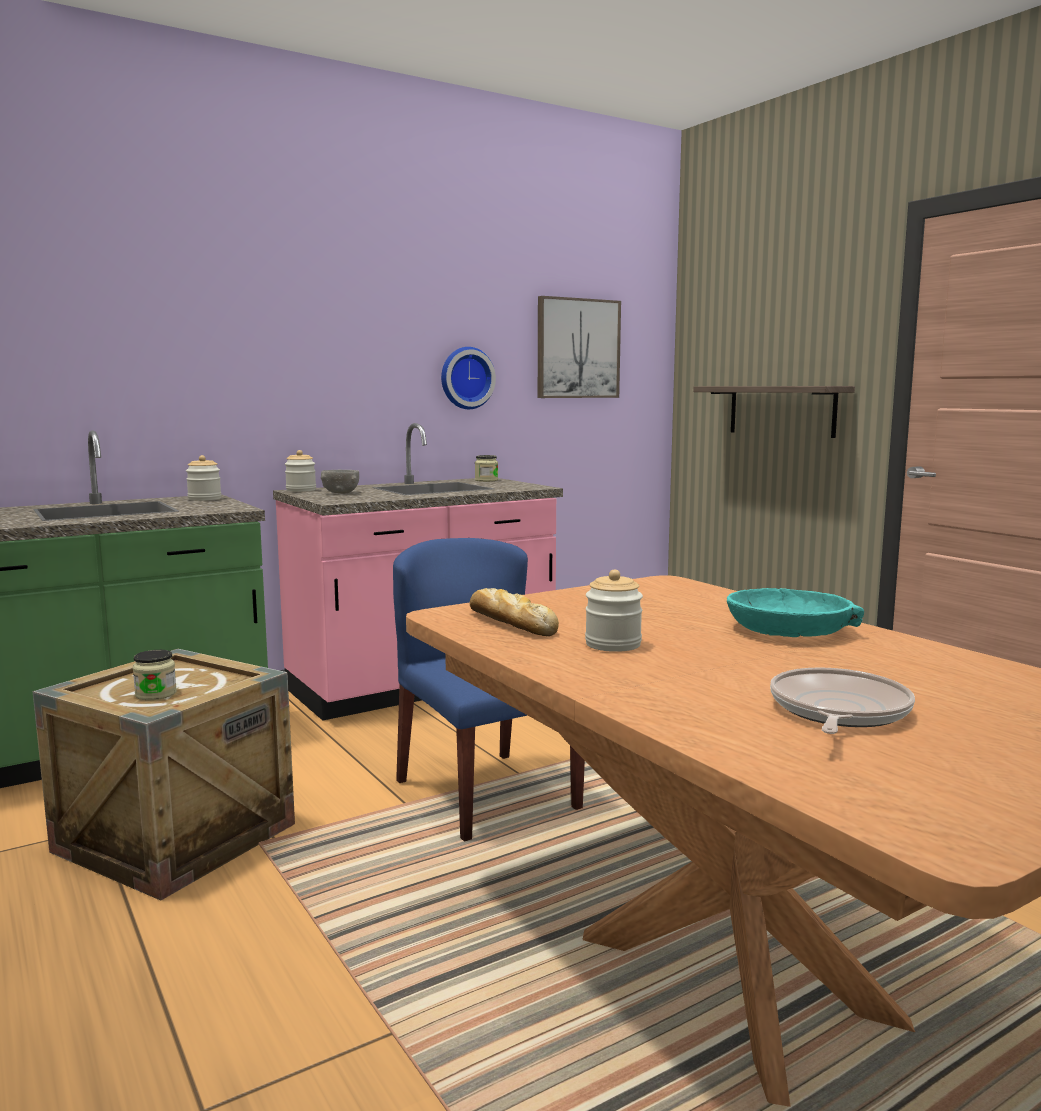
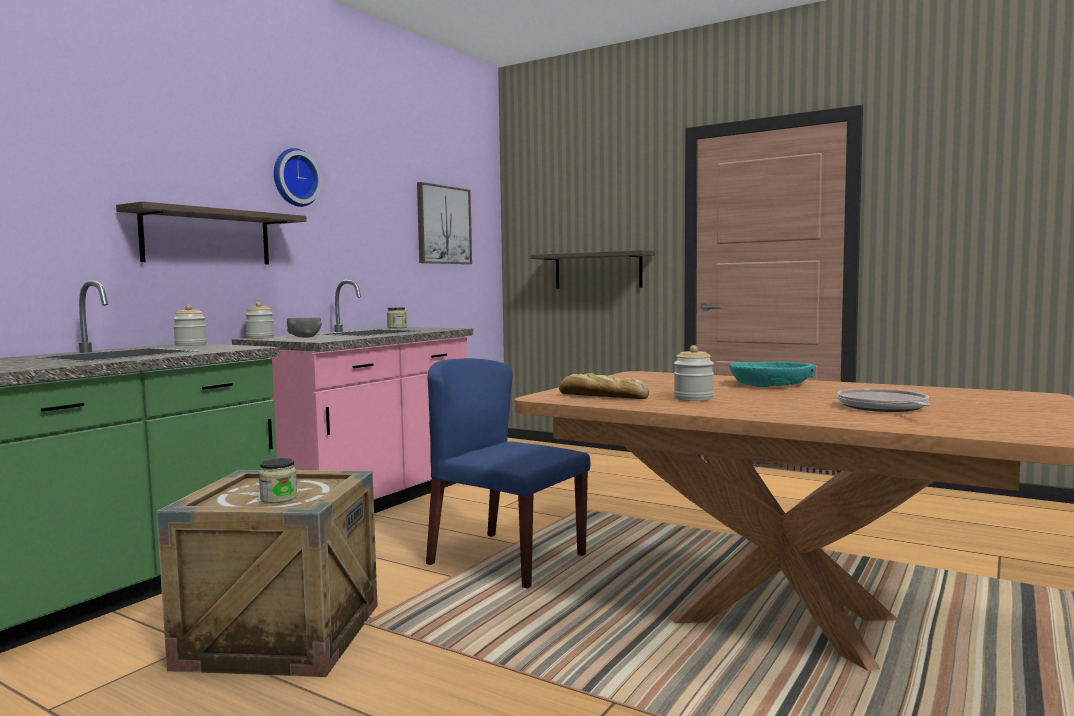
camera: 25 degrees left, 5 degrees down
(245, 377) = (207, 237): none -> shelf
(466, 378) = (371, 245): wall clock -> wall clock (294, 178)

